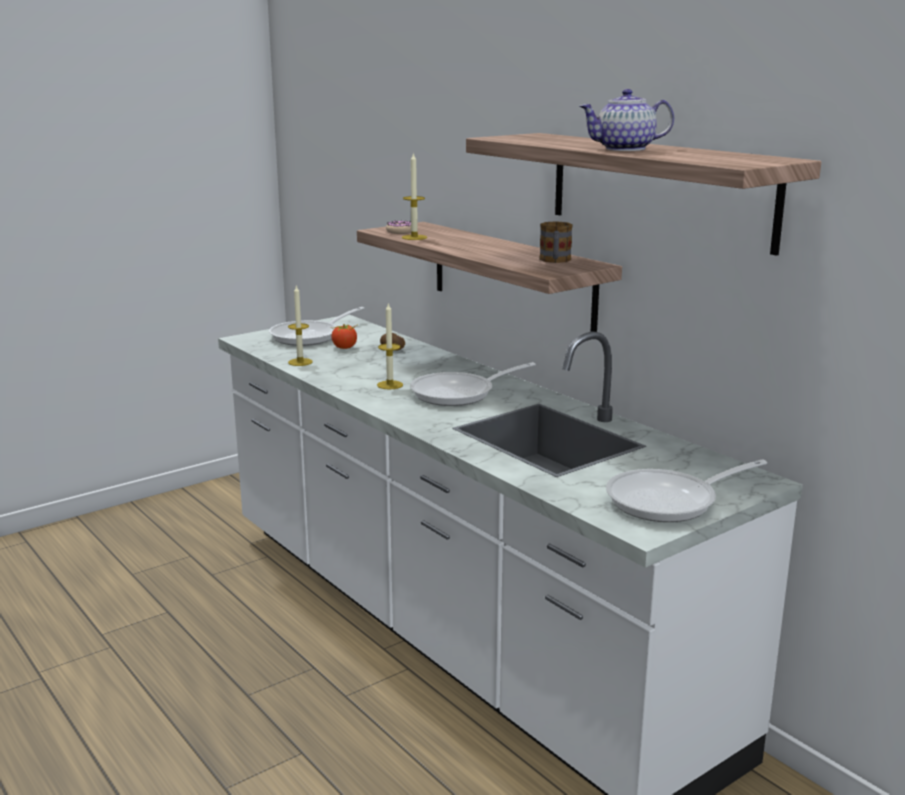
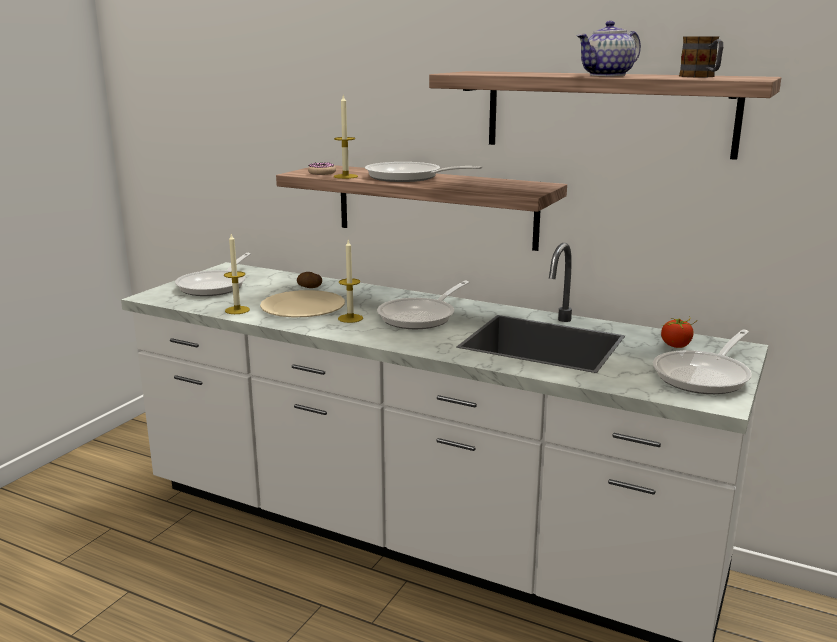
camera: 25 degrees left, 0 degrees up
(345, 347) = (263, 291): tomato -> tomato (676, 345)
(361, 368) = (303, 307): none -> beige plate
(472, 244) = (409, 177): none -> frying pan
(555, 261) = (508, 184): mug -> mug (701, 77)

